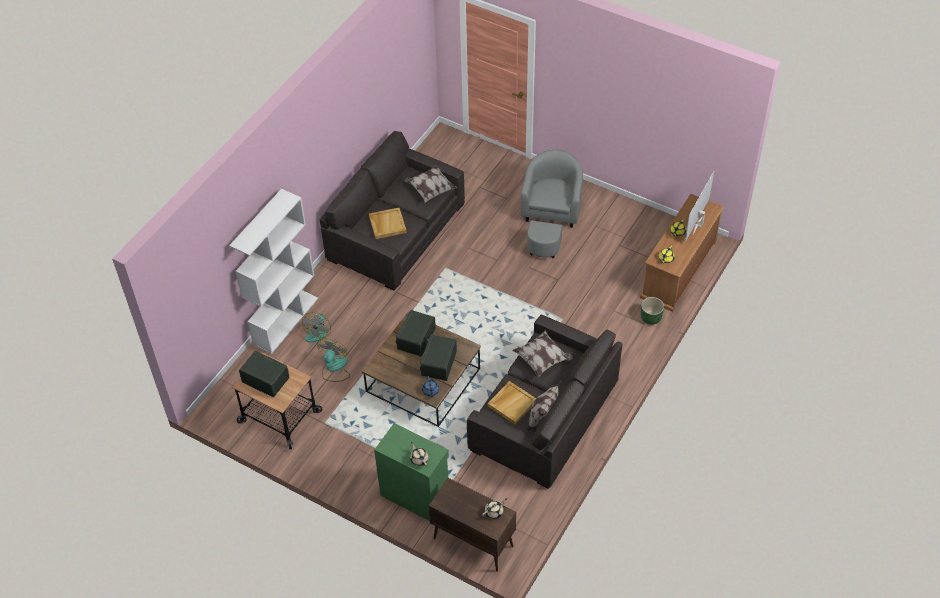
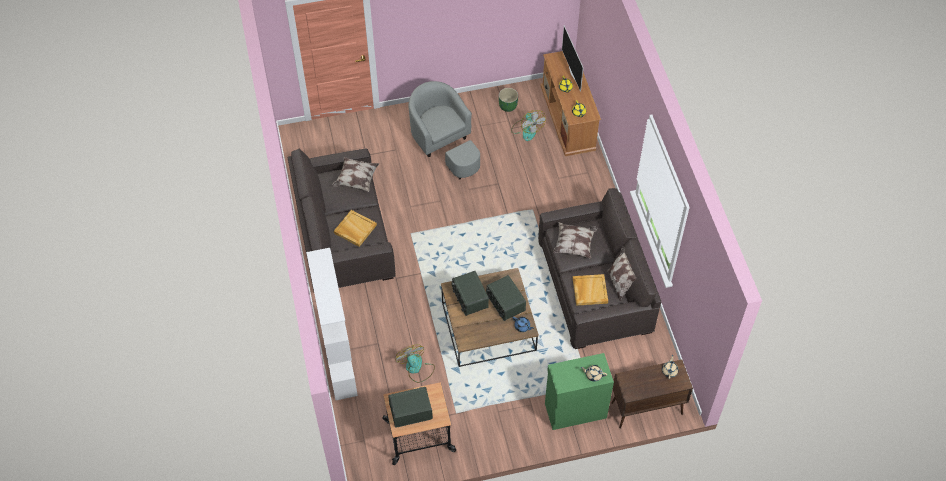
camera: 45 degrees left, 5 degrees up
(318, 331) = (372, 351): fan -> fan (527, 129)
(651, 318) = (587, 165): green planter -> green planter (508, 106)

